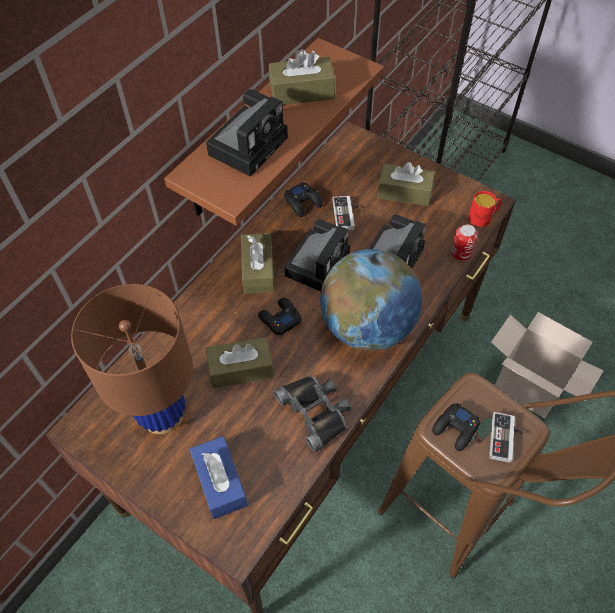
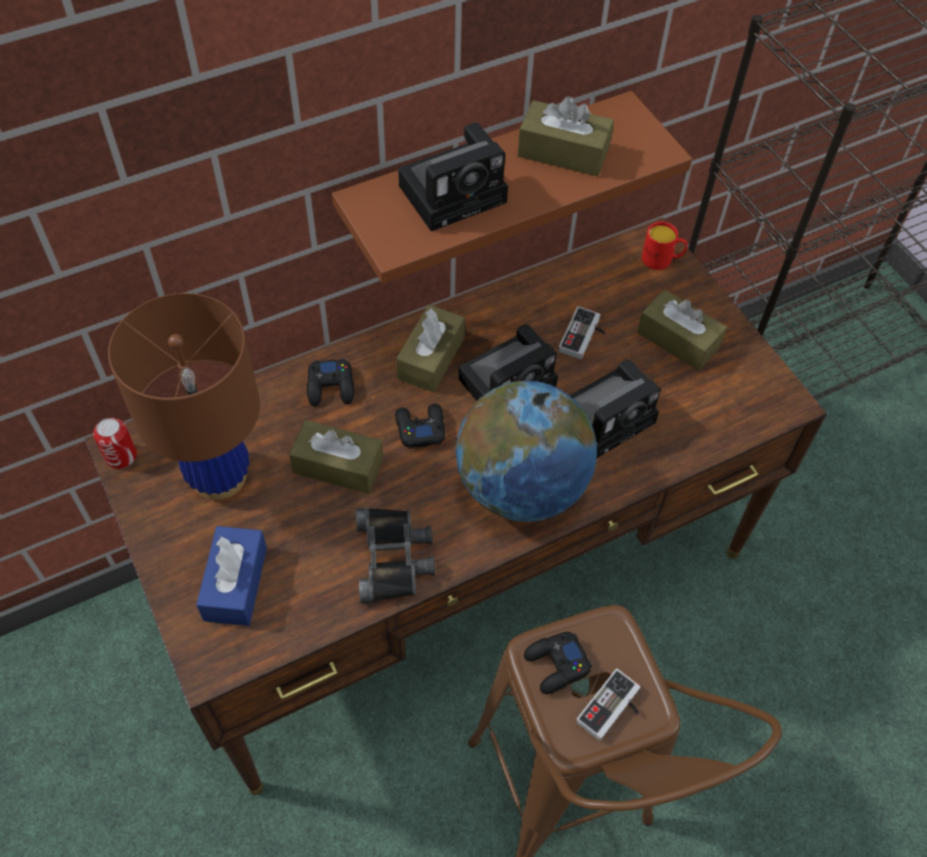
camera: 25 degrees right, 0 degrees up
(303, 202) = (538, 298): black game controller -> black game controller (331, 387)
(461, 253) = (703, 450): can -> can (121, 456)
(483, 217) = (764, 417): red mug -> red mug (662, 260)
(530, 388) = (769, 689): cardboard box -> none

